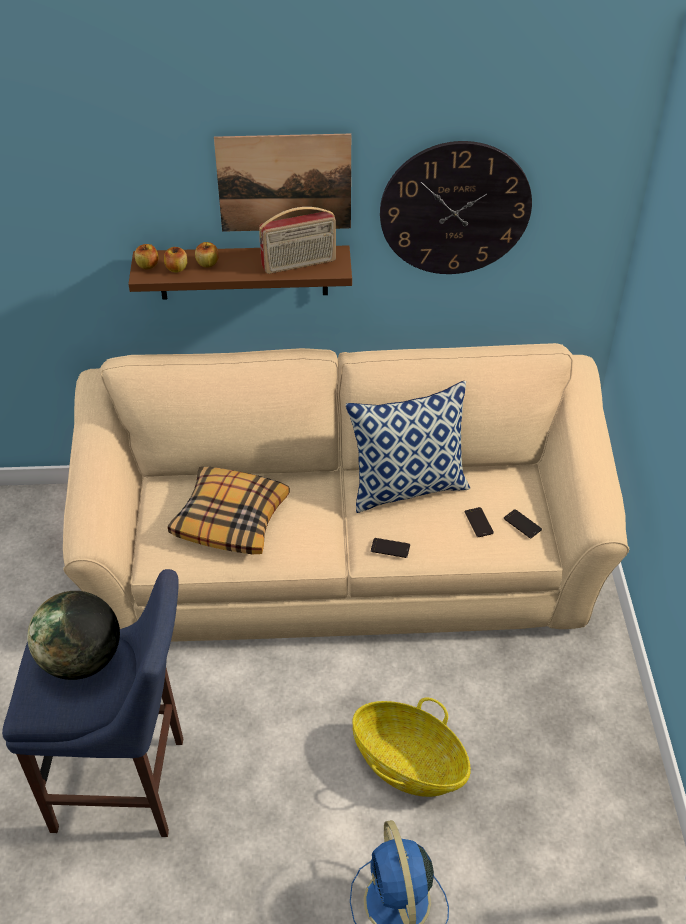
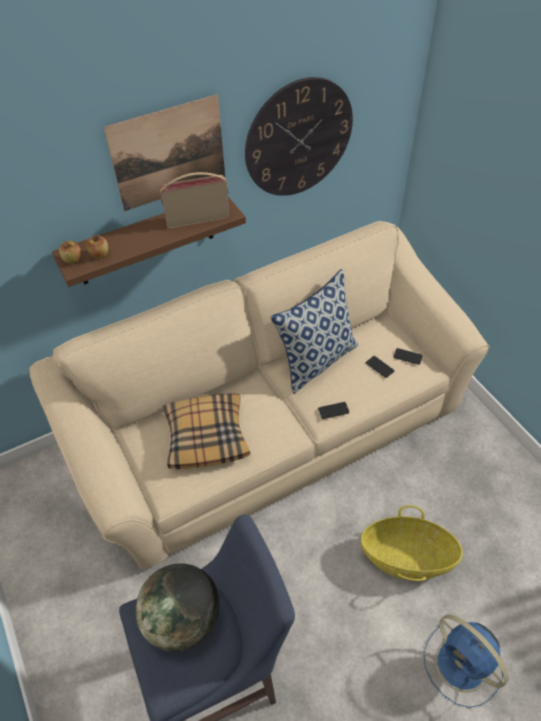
camera: 25 degrees left, 5 degrees up
(207, 263) = (123, 242): apple -> none
(299, 264) = (197, 219): radio -> radio turned 150 degrees counterclockwise

